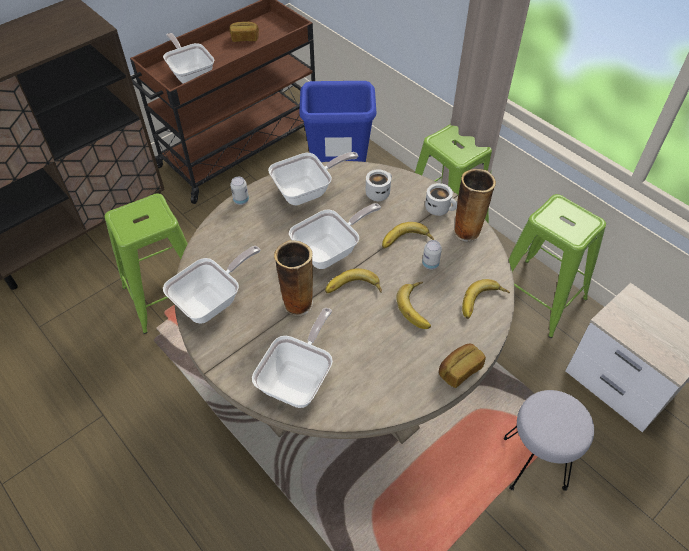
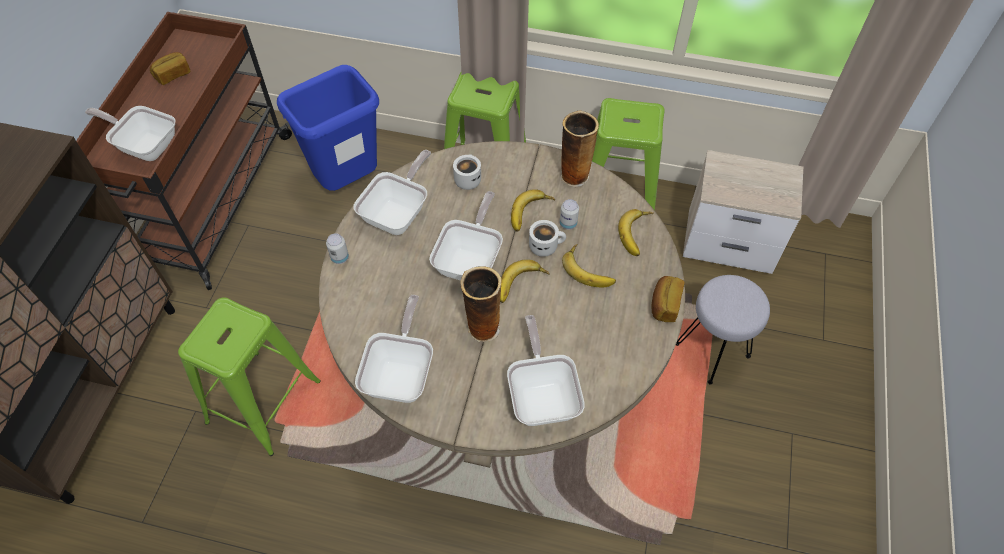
camera: 35 degrees left, 5 degrees up
(440, 208) = (534, 166): white mug -> white mug (545, 245)

